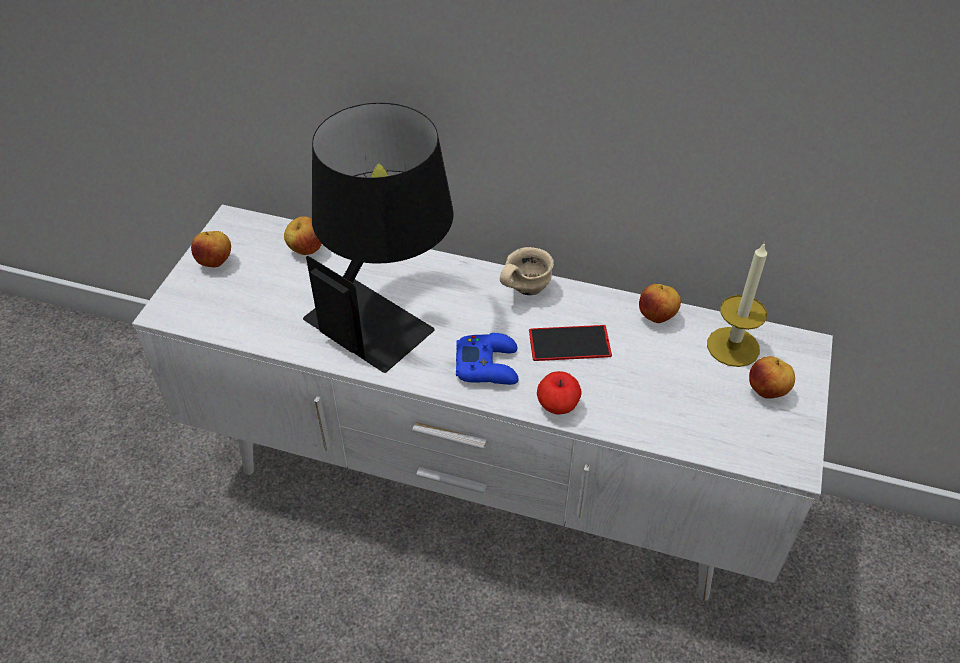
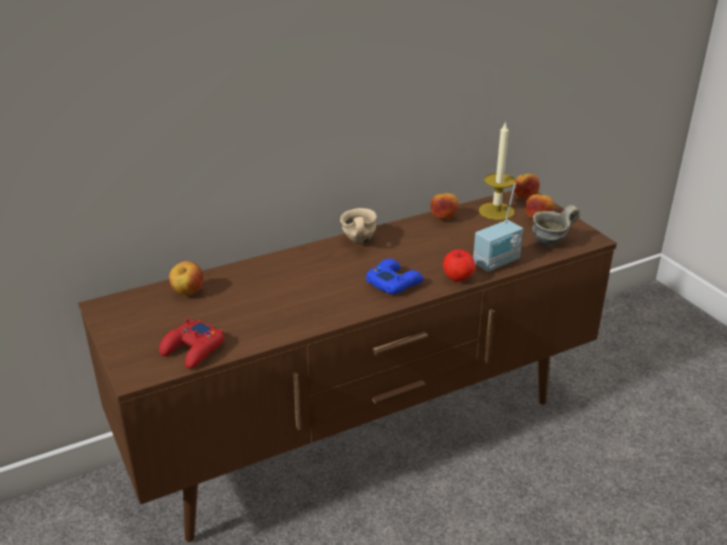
camera: 45 degrees left, 15 degrees down
(215, 262) = (129, 331): apple -> apple (524, 198)
(232, 316) = (193, 350): none -> red game controller
(385, 309) = (291, 292): black table lamp -> none
(480, 490) = (363, 438): white tv stand -> brown tv stand
(569, 343) = (420, 251): phone -> none
(628, 418) = (497, 263): none -> radio
(732, 437) = (552, 244): none -> grey mug

